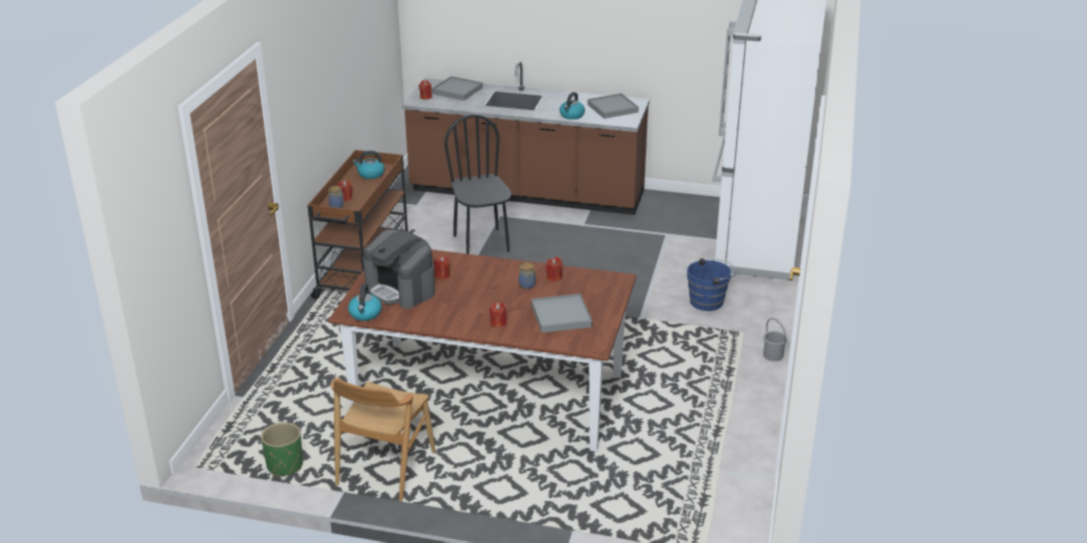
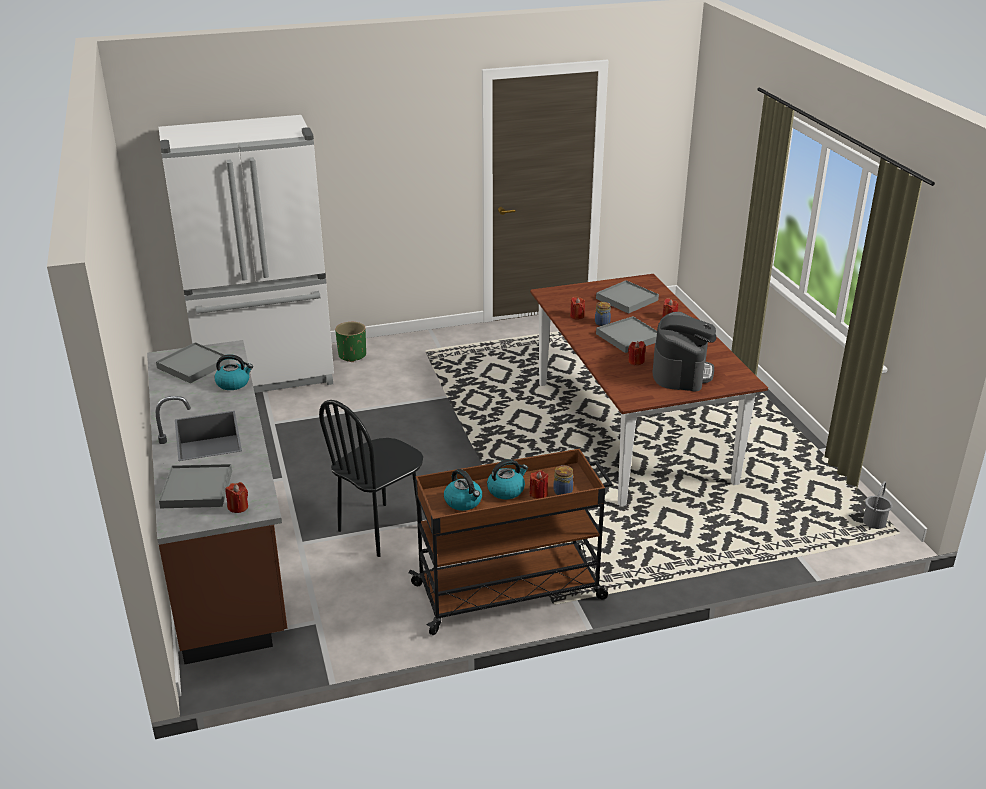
camera: 120 degrees left, 0 degrees up
(285, 465) = (833, 488): green planter -> green planter (352, 355)
(365, 314) = (737, 373): kettle -> kettle (506, 490)
(385, 468) = (771, 442): brown chair -> none
(486, 288) = (628, 337): none -> grey tray
(709, 302) = (389, 373): blue bucket -> none
(773, 355) = (447, 333): grey bucket -> grey bucket (874, 522)

